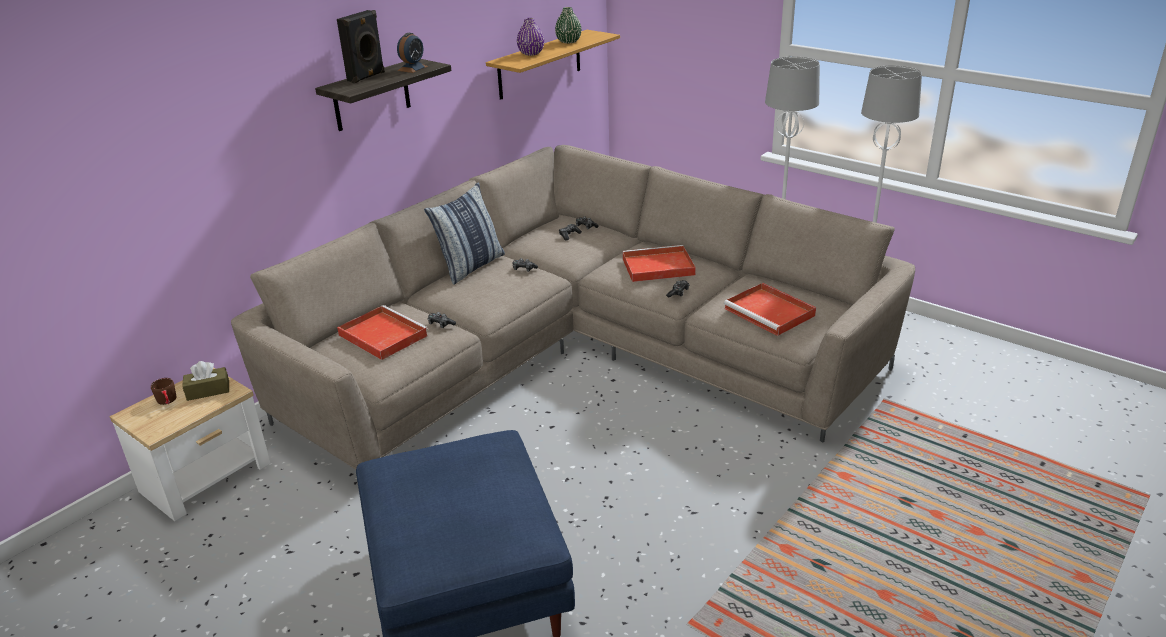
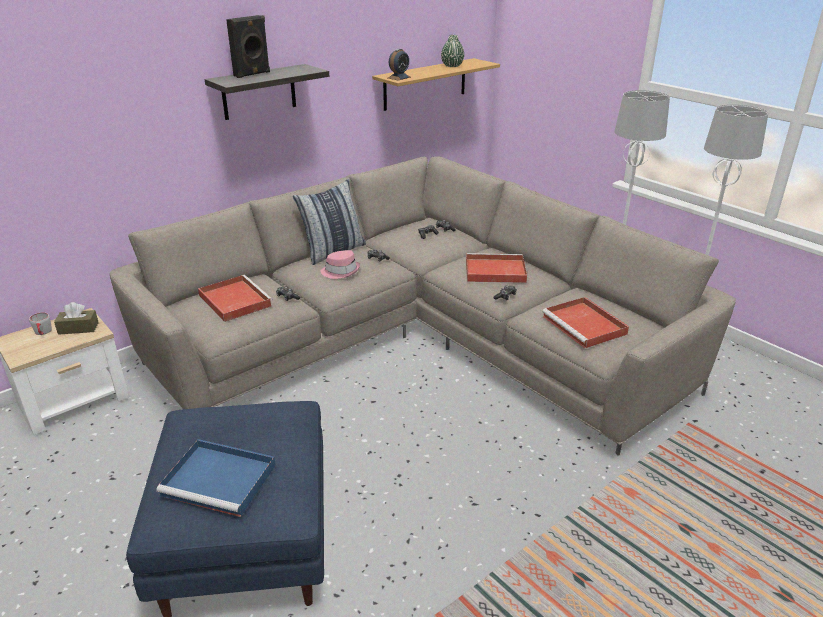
camera: 10 degrees right, 0 degrees up
(168, 401) = (43, 333): brown mug -> grey mug
(412, 68) = (295, 71): alarm clock -> alarm clock (399, 77)
(453, 521) = (221, 480): none -> blue tray
(489, 288) = (341, 271): none -> pink hat
(531, 53) = (414, 72): purple vase -> none

